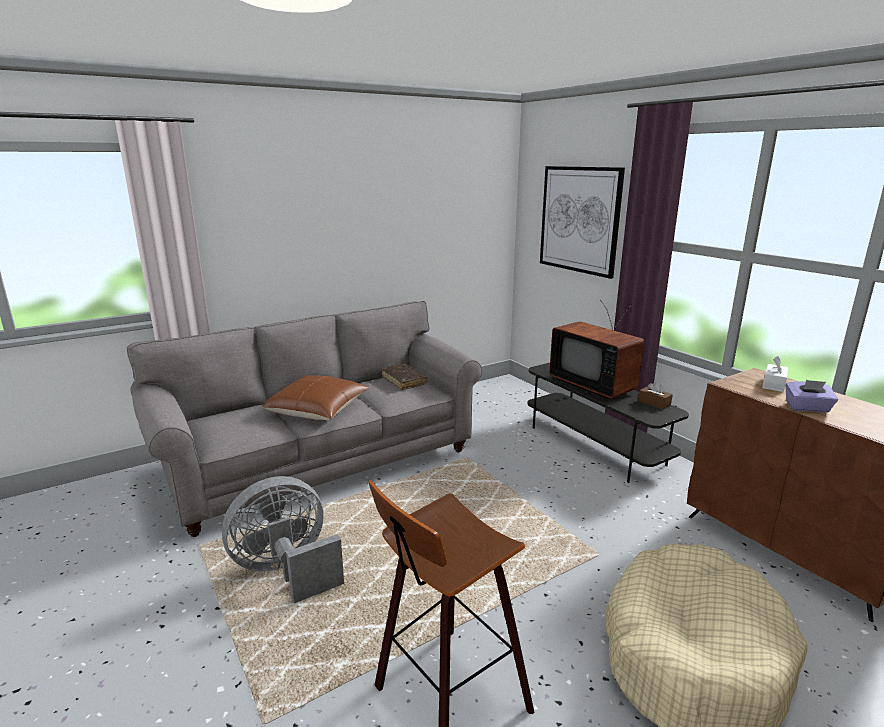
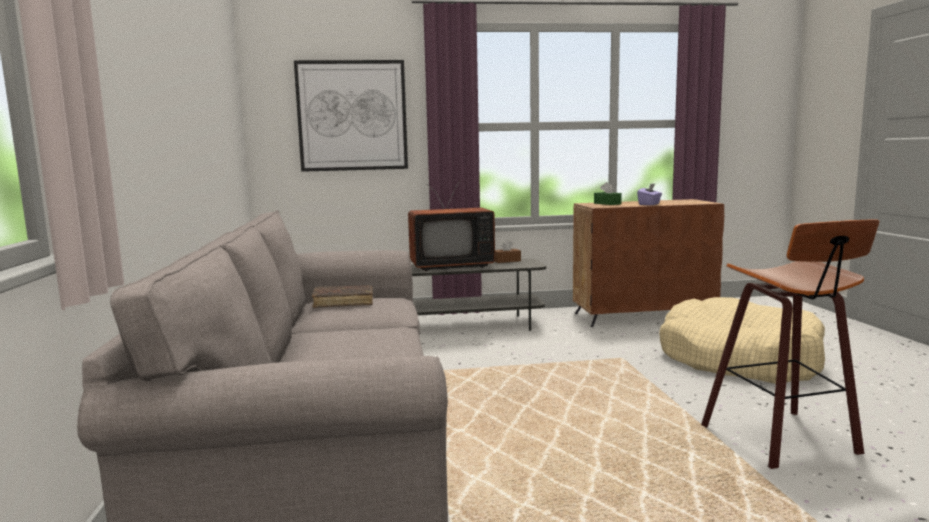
camera: 65 degrees left, 10 degrees down
(287, 571) = (570, 500): grey fan -> none
(319, 409) = (355, 344): brown pillow -> none
(773, 384) = (607, 203): white tissue box -> green tissue box

